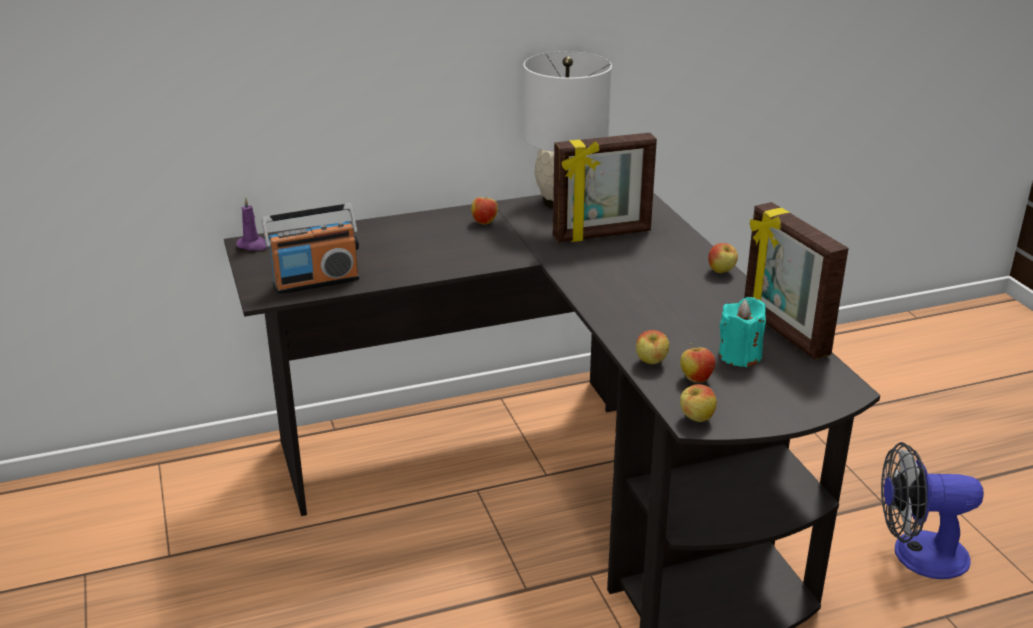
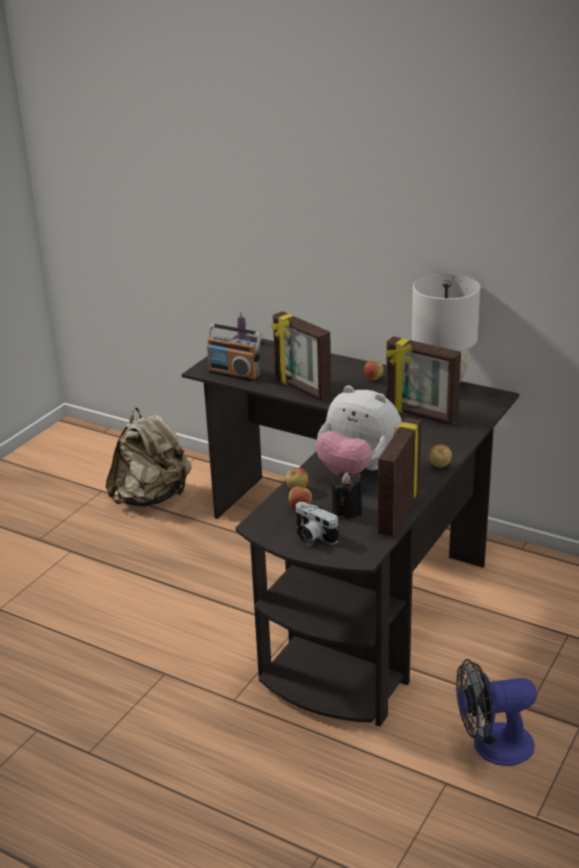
camera: 50 degrees right, 0 degrees up
(176, 541) = (151, 497): none -> beige backpack
(430, 263) = (301, 388): none -> picture frame
(663, 312) = (358, 470): none -> plush toy
(696, 419) = (259, 525): apple -> none
(740, 356) = (347, 511): turquoise candle -> black candle
(767, 399) = (312, 536): none -> camera
(917, 555) = (492, 746): fan -> fan turned 60 degrees counterclockwise

